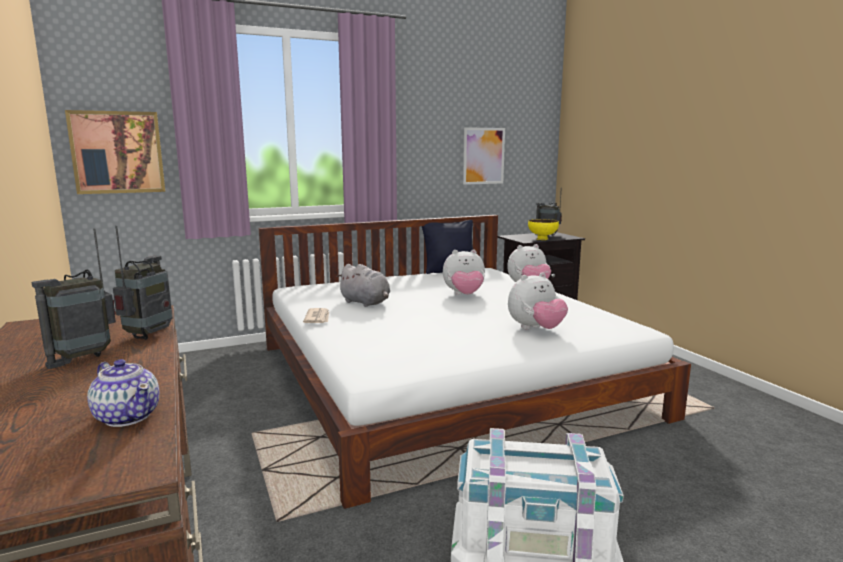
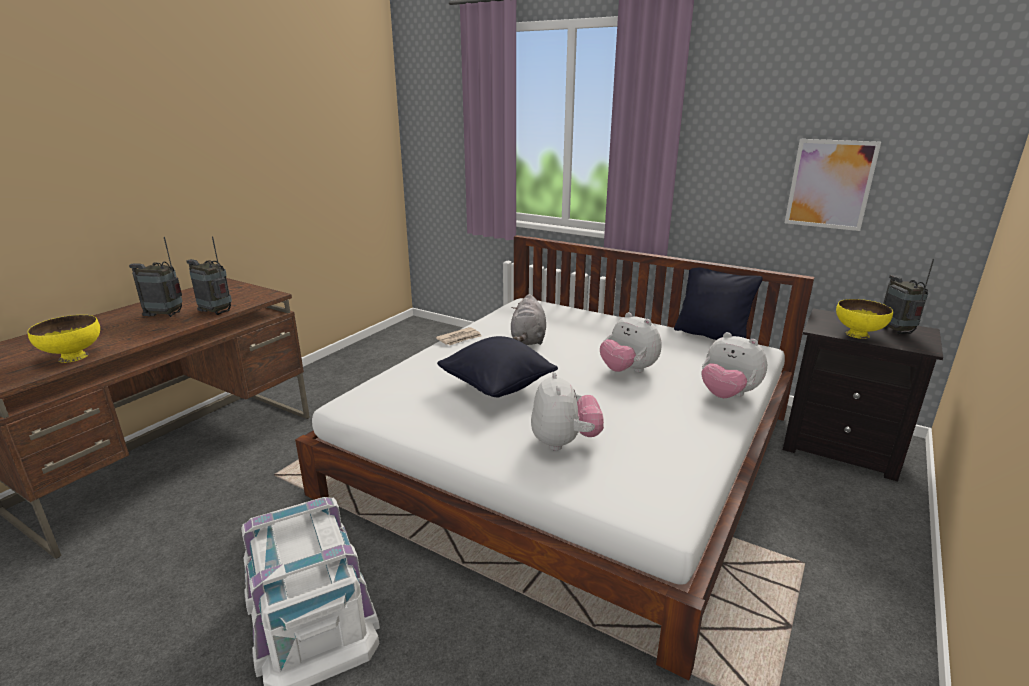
camera: 55 degrees right, 10 degrees up
(117, 152) = (435, 150): picture -> none
(127, 416) = (74, 357): teapot -> yellow bowl
(149, 335) = (216, 312): radio -> radio turned 135 degrees counterclockwise
(432, 326) = (497, 388): none -> black pillow
(535, 329) = (564, 442): plush toy -> plush toy turned 120 degrees counterclockwise

